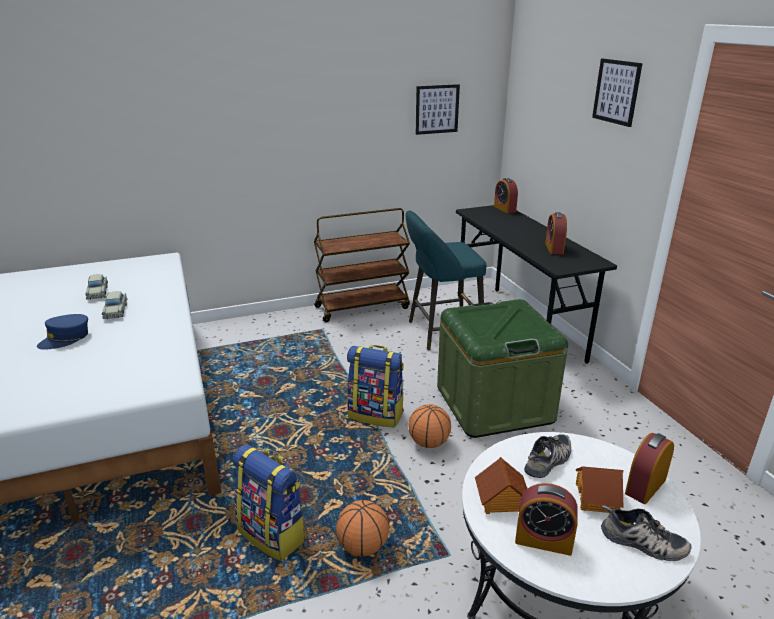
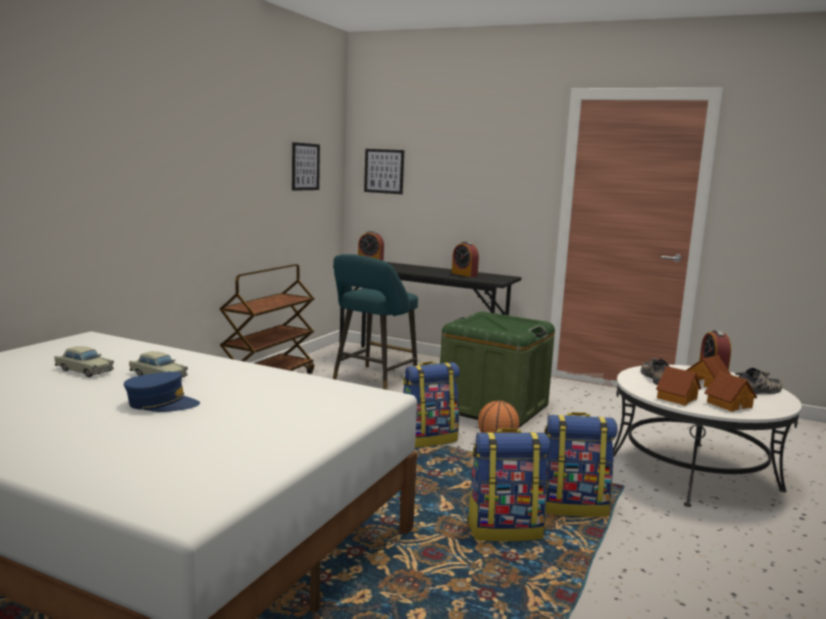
camera: 45 degrees left, 15 degrees down
(65, 338) = (161, 404): blue cap -> blue cap turned 90 degrees counterclockwise
(363, 547) = (572, 506): basketball -> backpack
(543, 540) = (728, 404): alarm clock -> toy house
(616, 92) = (491, 141): picture -> picture (384, 171)

